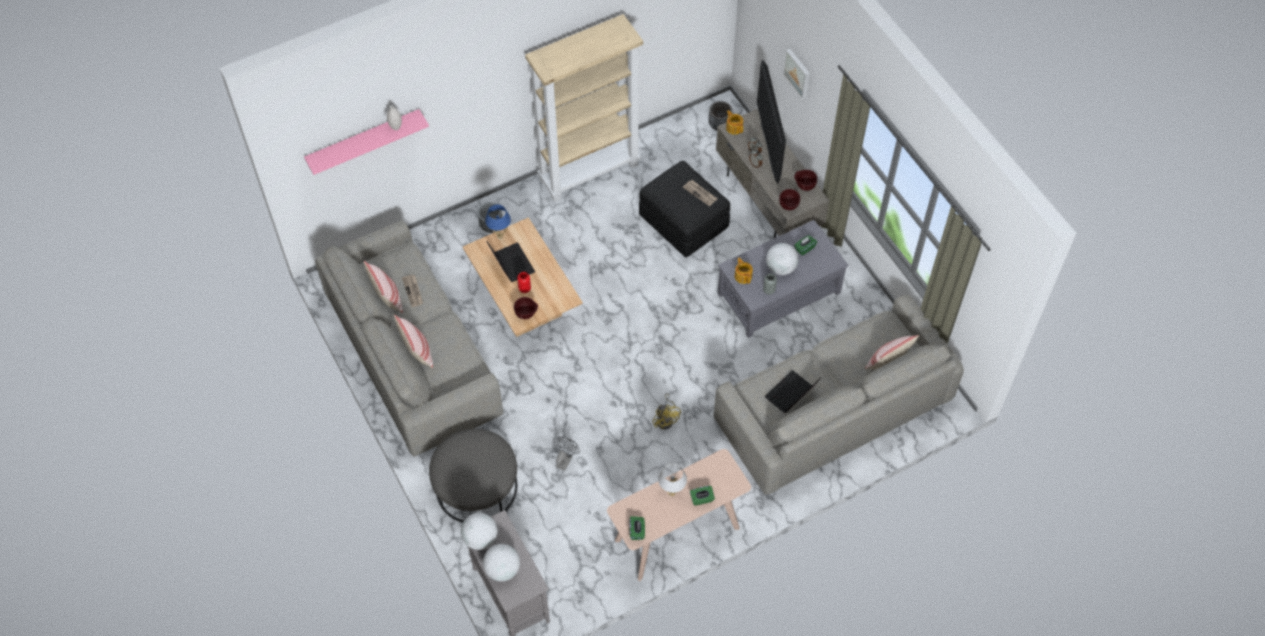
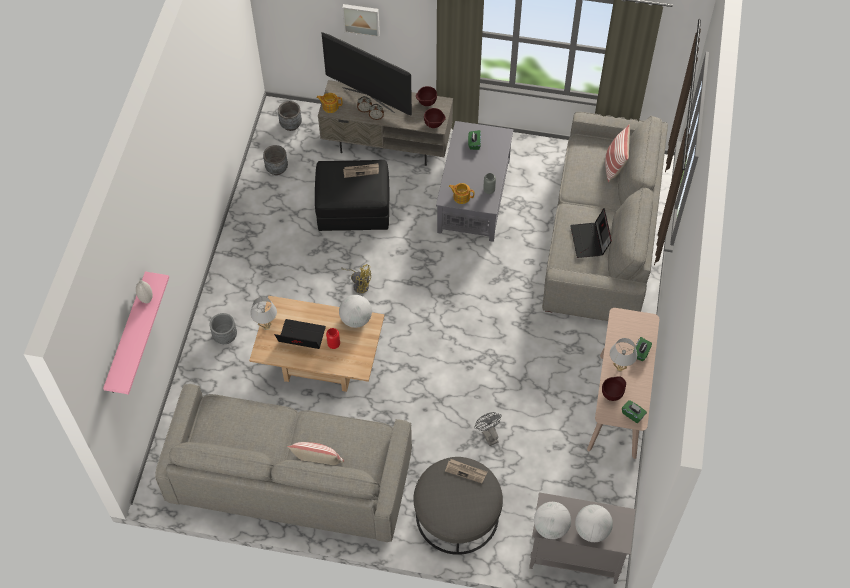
camera: 50 degrees left, 0 degrees up
(387, 298) = (243, 449): pillow -> none
(413, 291) = (256, 425): newspaper -> newspaper (466, 471)
(500, 236) = (266, 327): blue table lamp -> white table lamp
(526, 314) = (359, 359): brown bowl -> brown bowl (612, 394)
(589, 171) = (244, 235): beige bookcase -> none
(666, 419) = (514, 343): yellow fan -> yellow fan (359, 284)
(669, 146) = (277, 168): none -> grey planter
(781, 268) = (476, 169): globe -> globe (356, 319)

